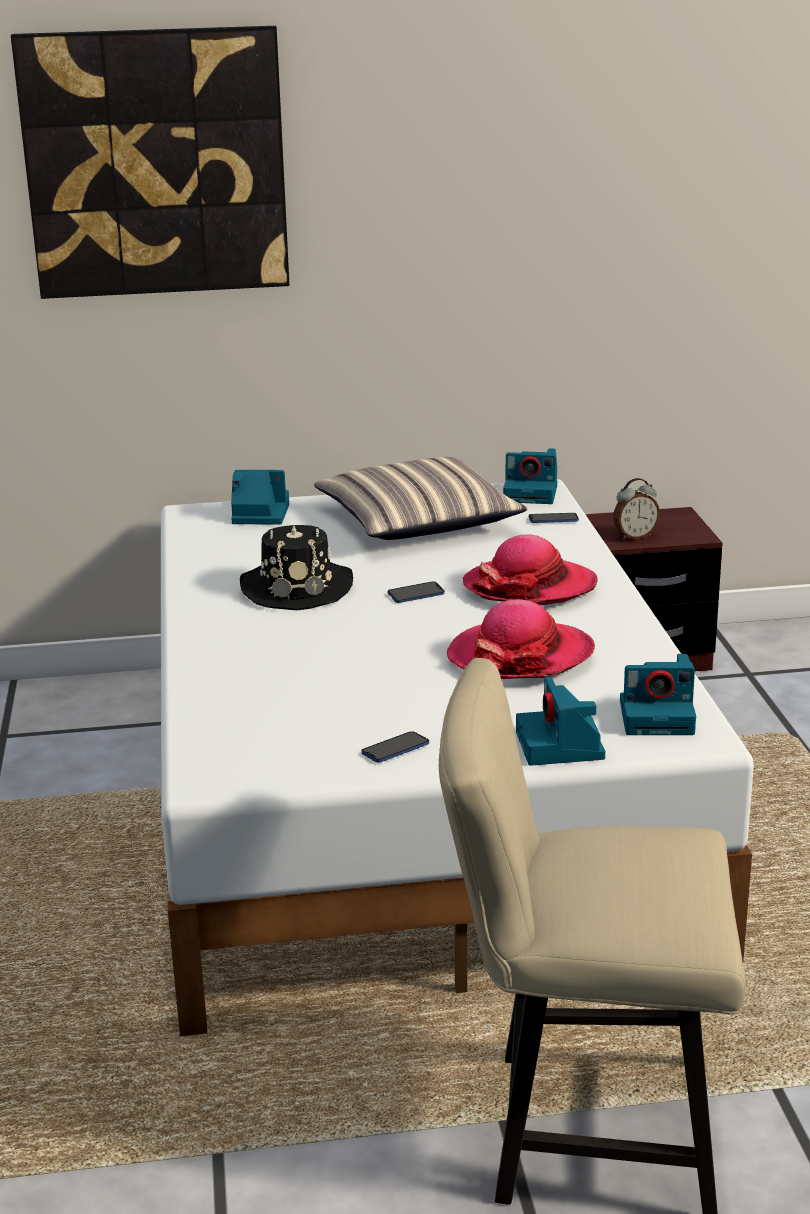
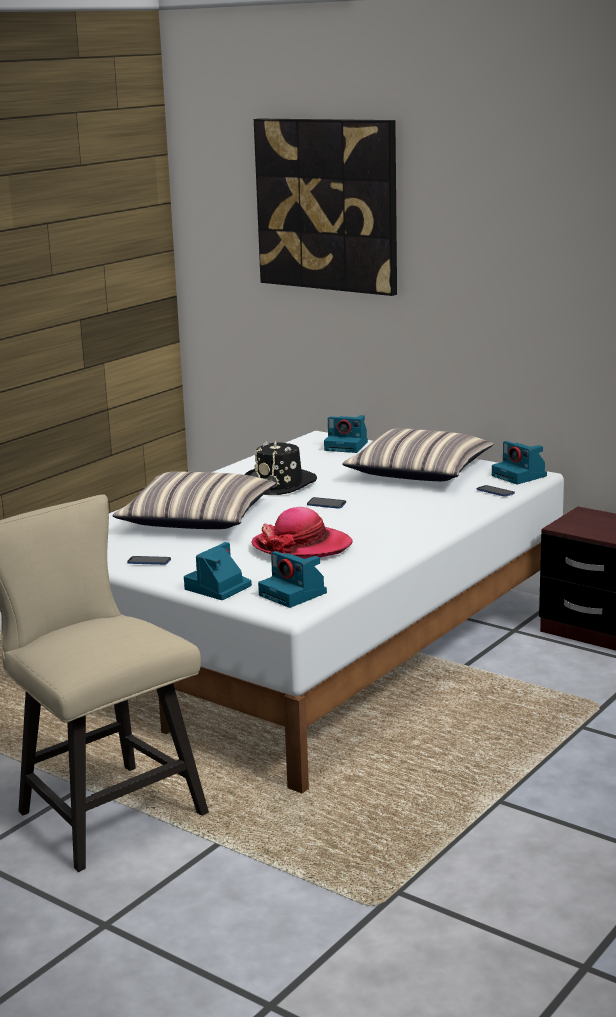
camera: 45 degrees right, 5 degrees down
(259, 514) = (347, 446): camera -> camera turned 150 degrees clockwise
(309, 668) = (197, 518): none -> pillow
(530, 587) = (391, 519): hat -> none
(635, 536) = (582, 527): alarm clock -> none

